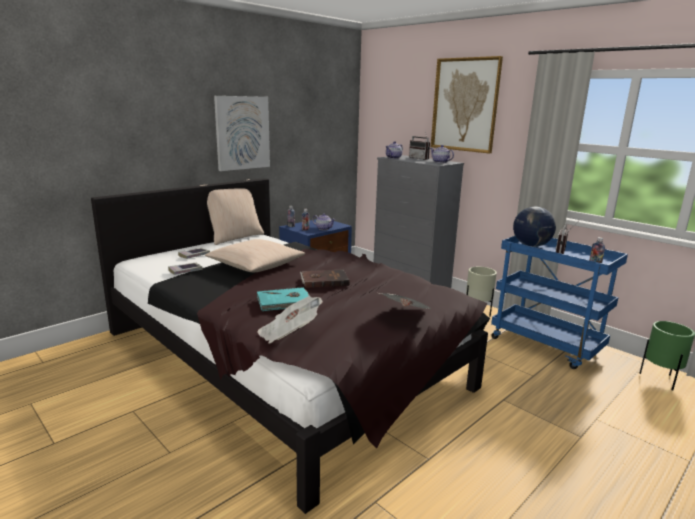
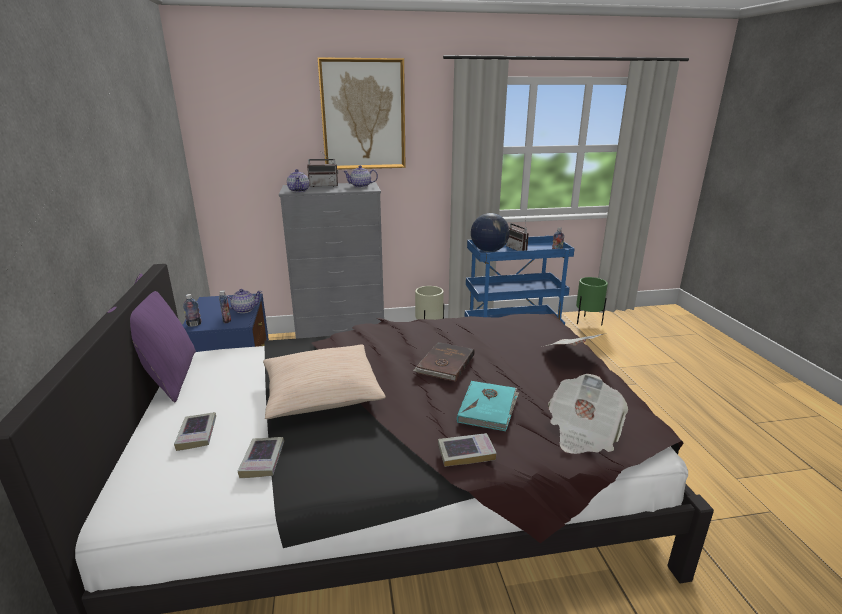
camera: 55 degrees left, 5 degrees up
(227, 305) = (466, 453): none -> book
(234, 237) = (167, 377): beige pillow -> purple pillow
(242, 133) = (111, 195): picture -> none

